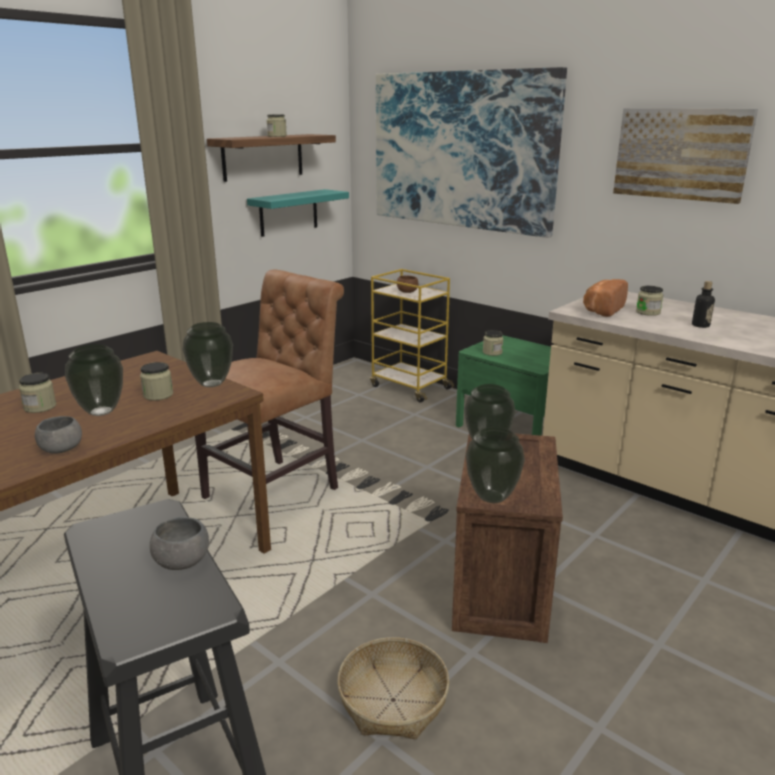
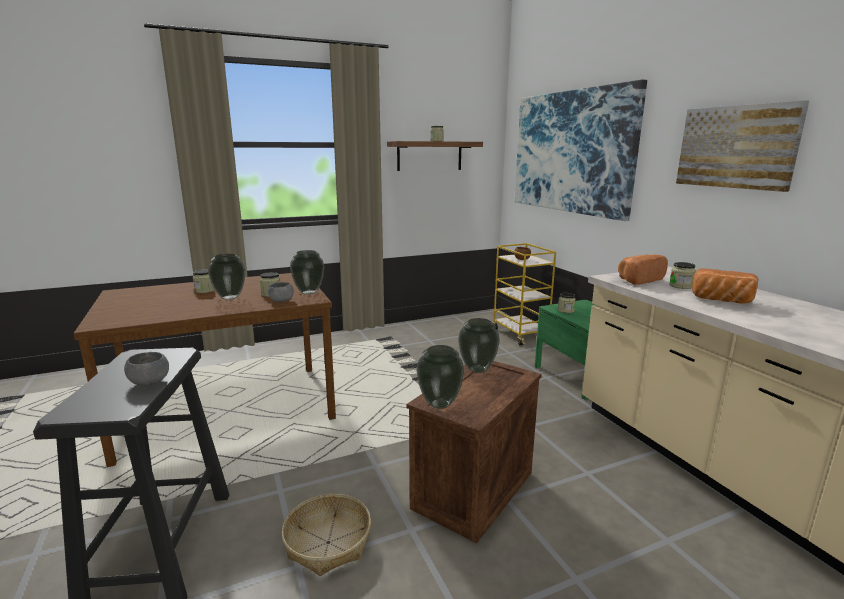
camera: 25 degrees right, 5 degrees down
(61, 449) = (183, 312): grey bowl -> grey bowl (281, 301)
(277, 491) = (371, 383): brown chair -> none
(288, 212) = (447, 196): turquoise shelf -> none
(700, 325) = (721, 301): bottle -> bread

